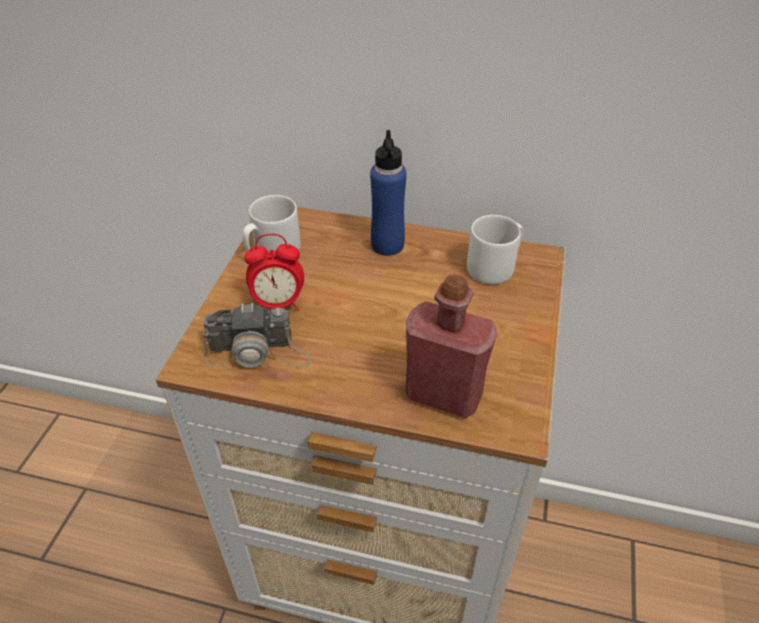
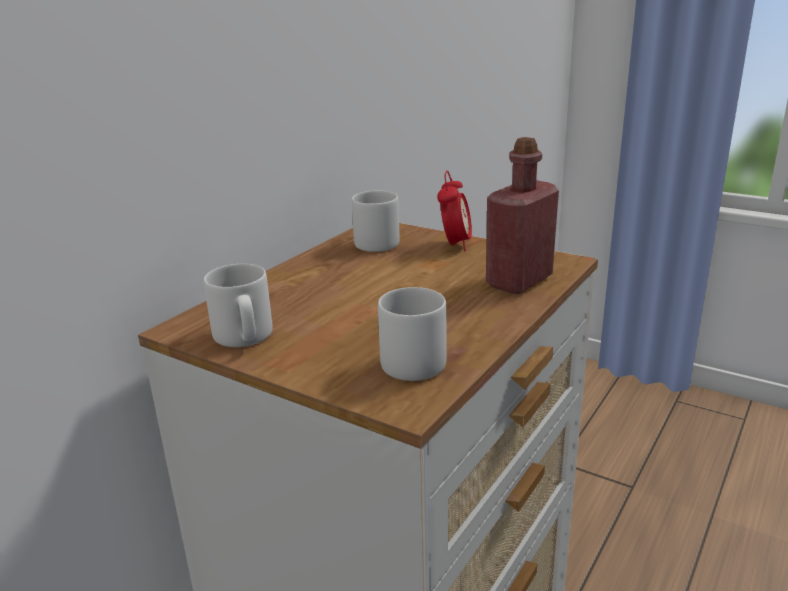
camera: 70 degrees left, 20 degrees down
(258, 352) = (415, 360): camera -> grey mug
(278, 304) = (343, 342): alarm clock -> alarm clock (455, 245)
(387, 245) = (300, 278): blue bottle -> none

